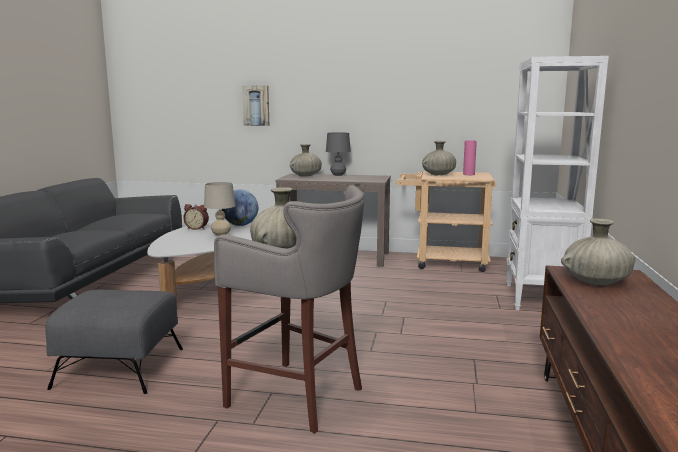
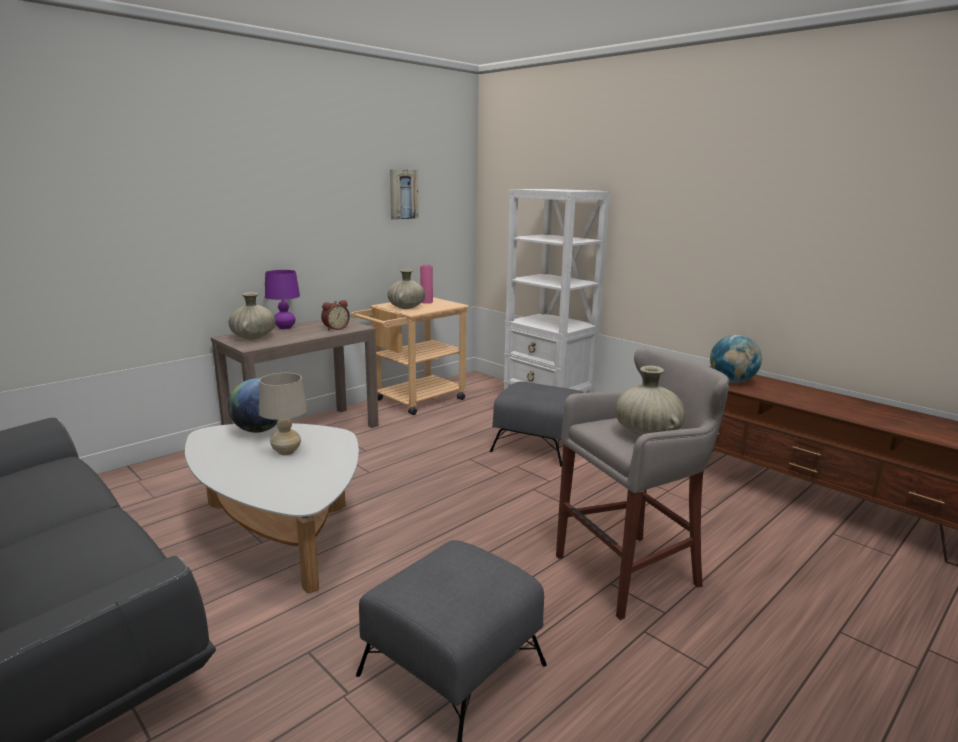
camera: 55 degrees left, 5 degrees up
(197, 228) = (218, 456): alarm clock -> alarm clock (335, 328)
(256, 105) = (140, 241): picture -> picture (403, 194)
(338, 175) = (285, 328): grey table lamp -> purple table lamp
(458, 314) = (538, 445): none -> grey ottoman
(596, 282) = (732, 381): beige vase -> globe

